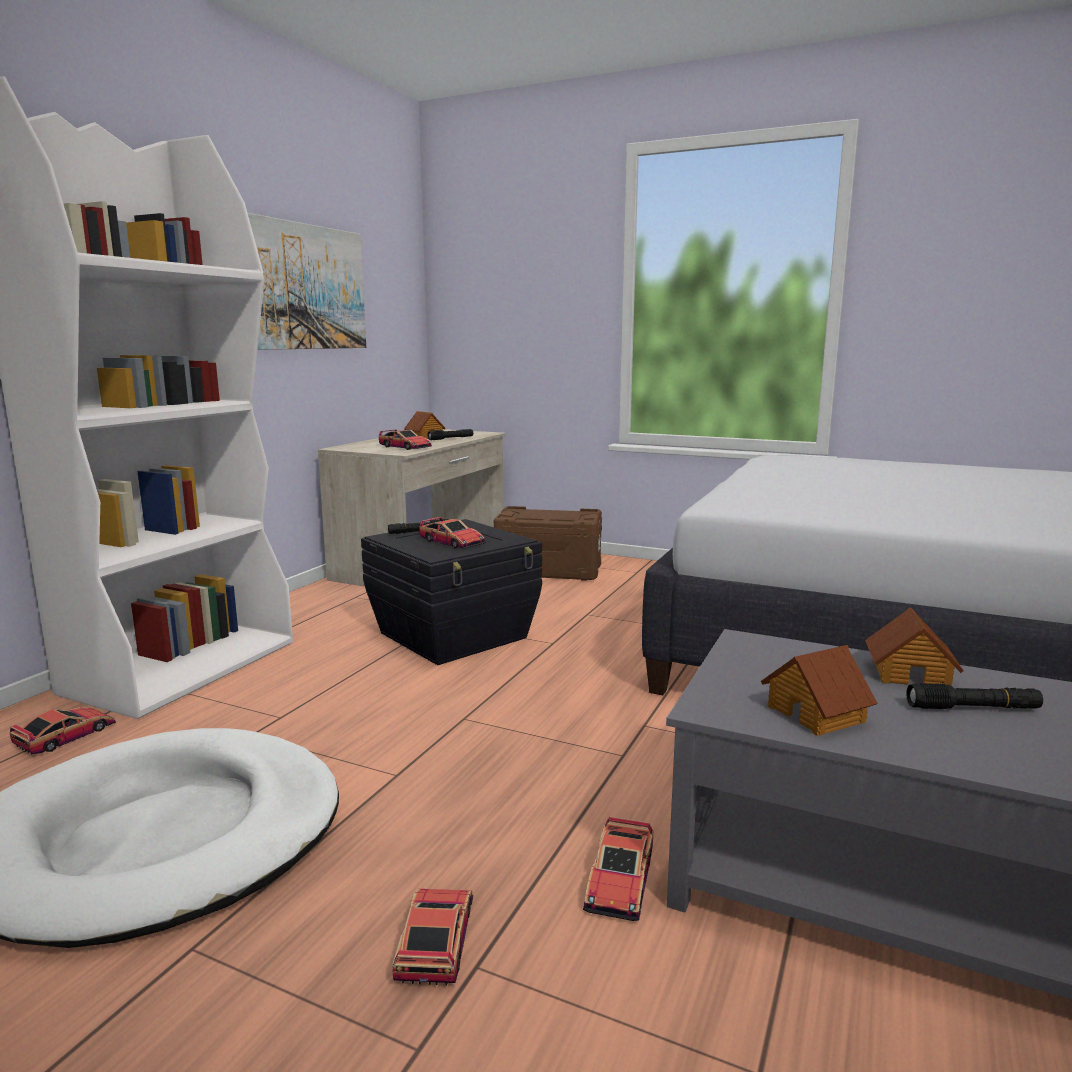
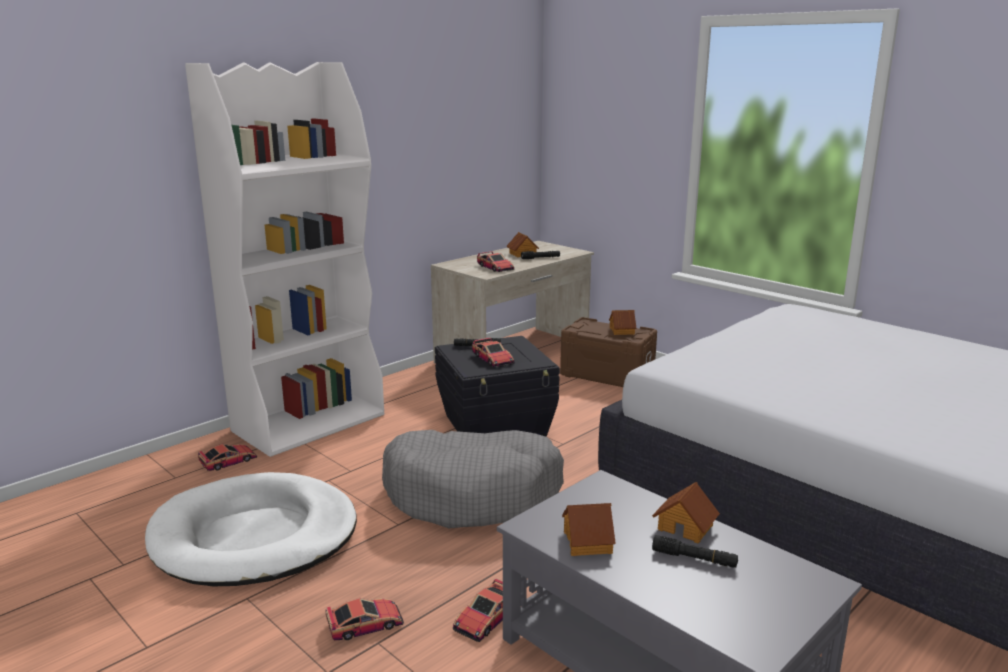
camera: 20 degrees right, 5 degrees up
(302, 287) = (424, 142): picture -> none
(436, 940) = (365, 624): toy car -> toy car turned 45 degrees clockwise
(480, 717) = (473, 494): none -> grey dog bed
(562, 514) = (621, 331): none -> toy house

